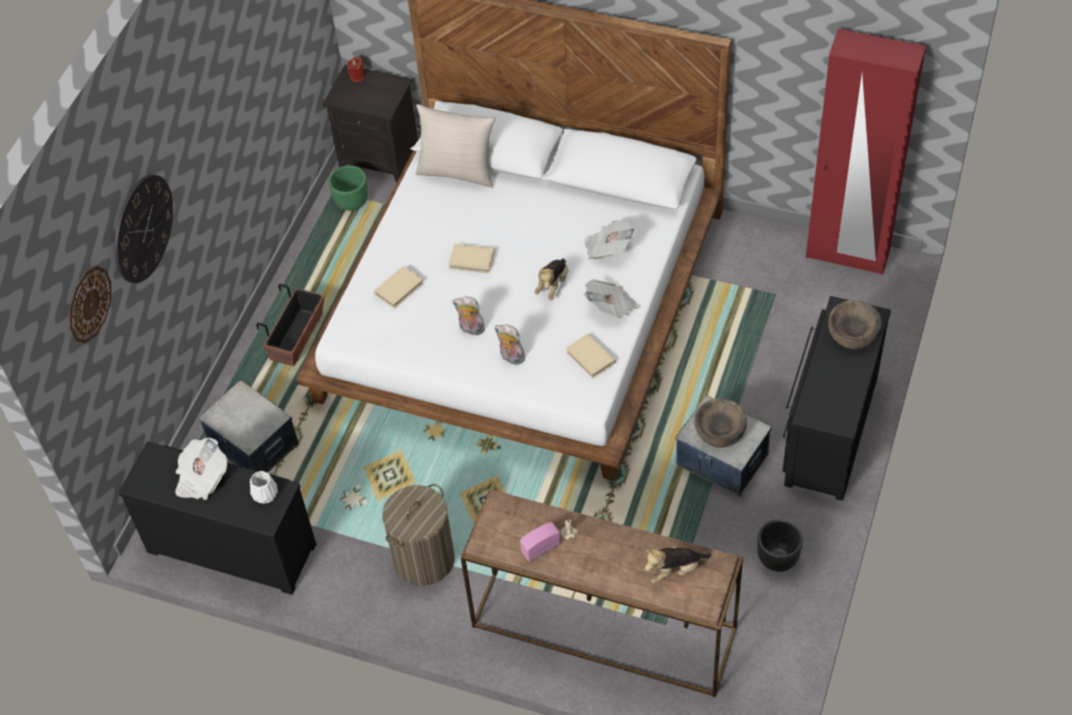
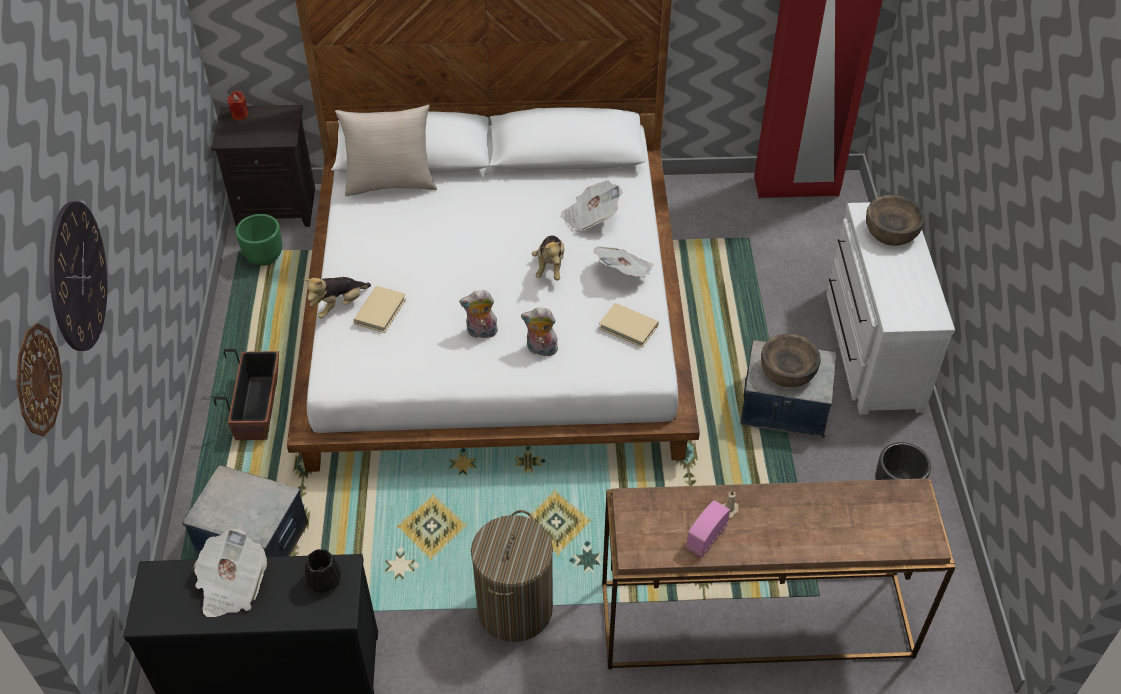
camera: 25 degrees left, 5 degrees down
(265, 494) = (324, 579): white vase -> black vase
(472, 260) = (449, 263): beige book -> none
(674, 570) = (870, 515): plush toy -> plush toy (339, 305)
(827, 429) = (870, 348): black dresser -> white dresser

